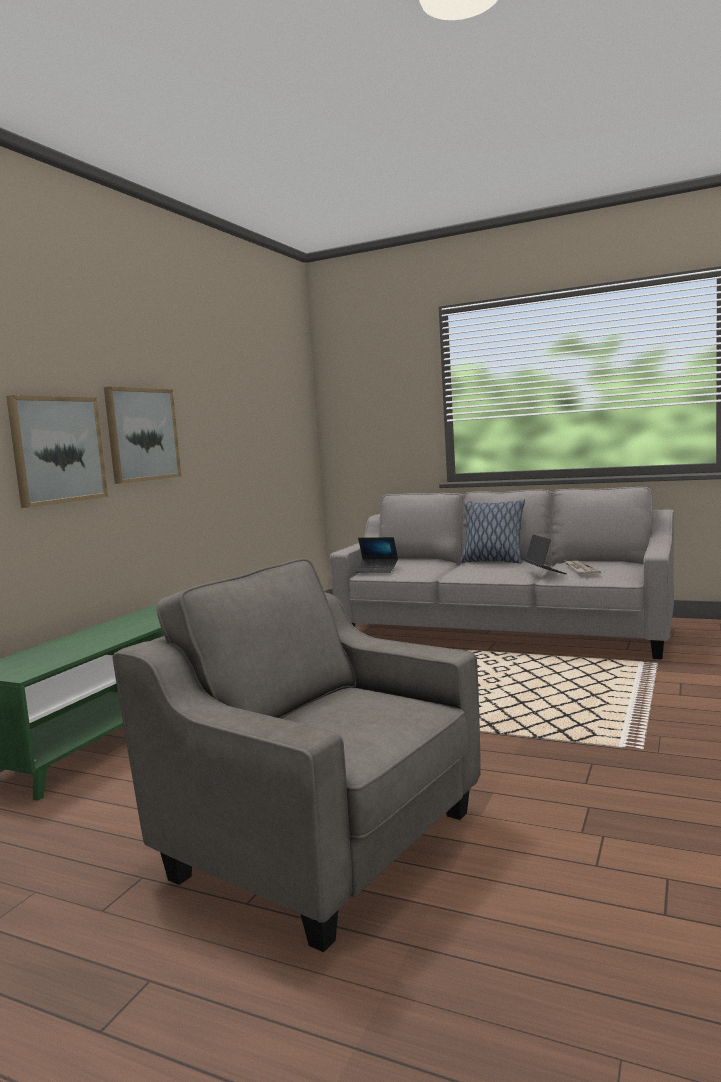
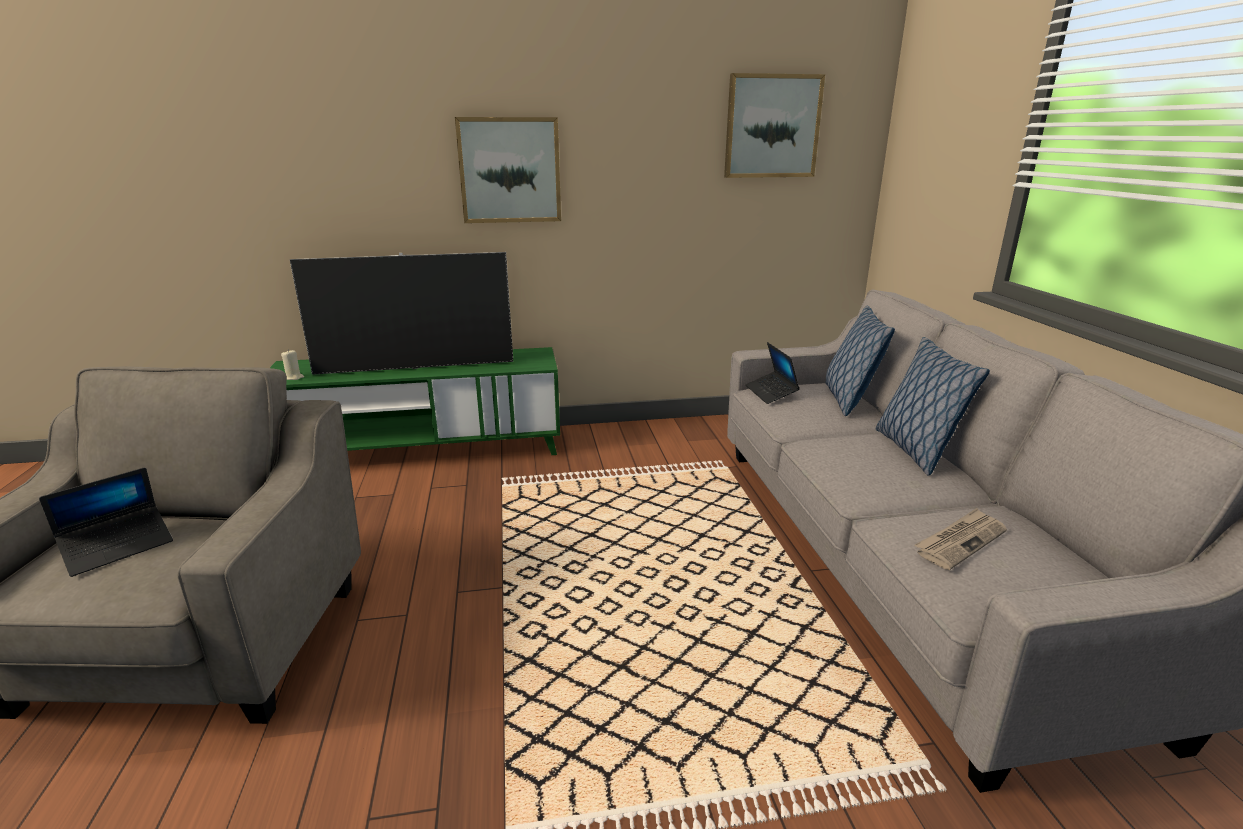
camera: 55 degrees right, 15 degrees up
(38, 667) = (294, 377): none -> beige candle
(57, 450) = (390, 184): picture -> picture (772, 127)
(128, 629) = (415, 368): none -> television
(416, 560) = (848, 400): none -> pillow
(545, 572) = (901, 510): laptop -> laptop (118, 547)

